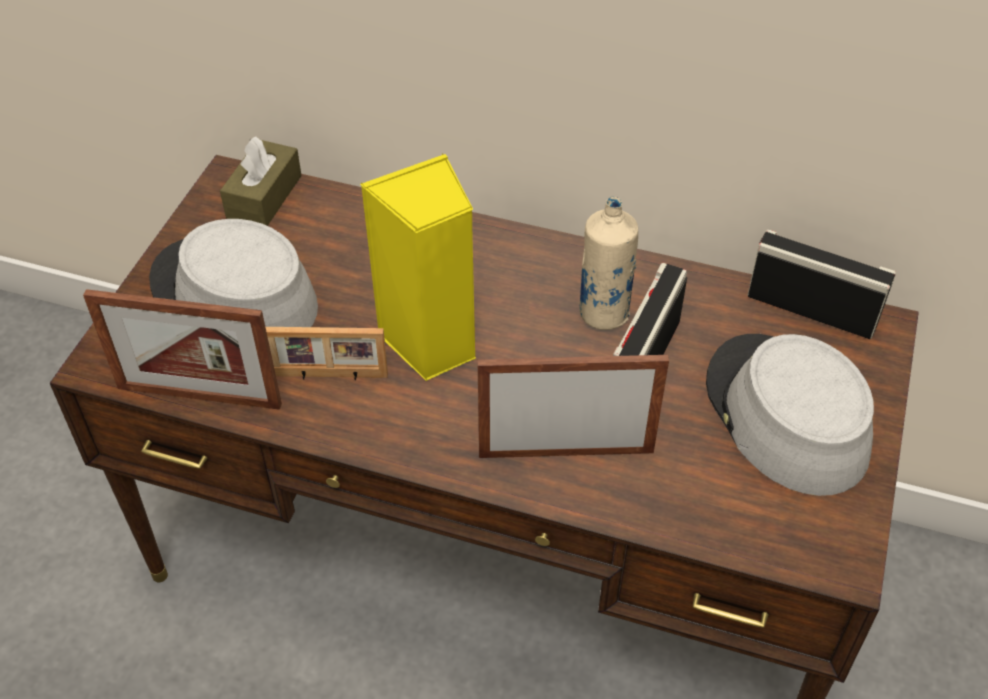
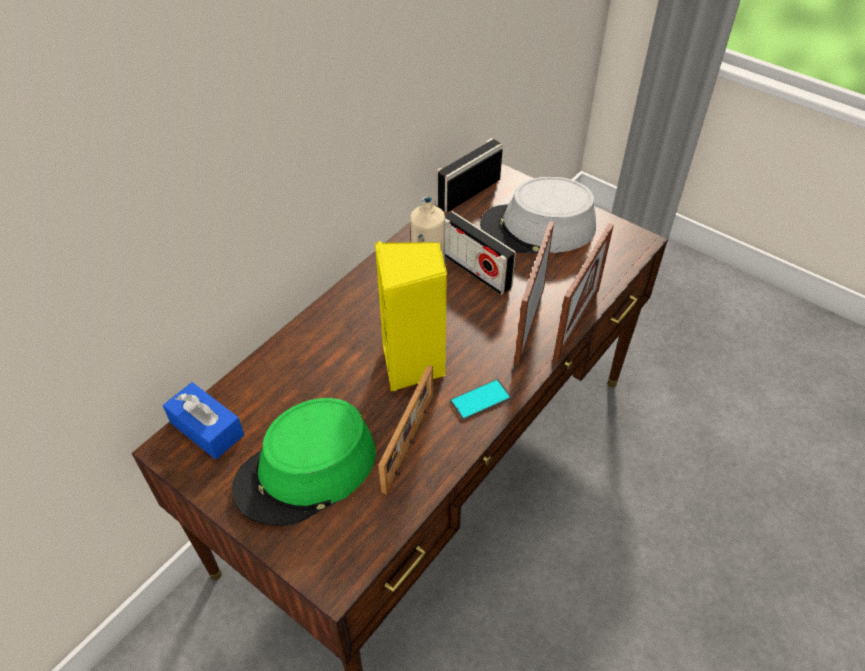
camera: 70 degrees left, 0 degrees up
(199, 396) = (400, 513): picture frame -> picture frame (576, 324)
(233, 295) = (306, 471): grey hat -> green hat
(264, 196) = (207, 429): brown tissue box -> blue tissue box
(400, 429) = (480, 400): none -> phone

